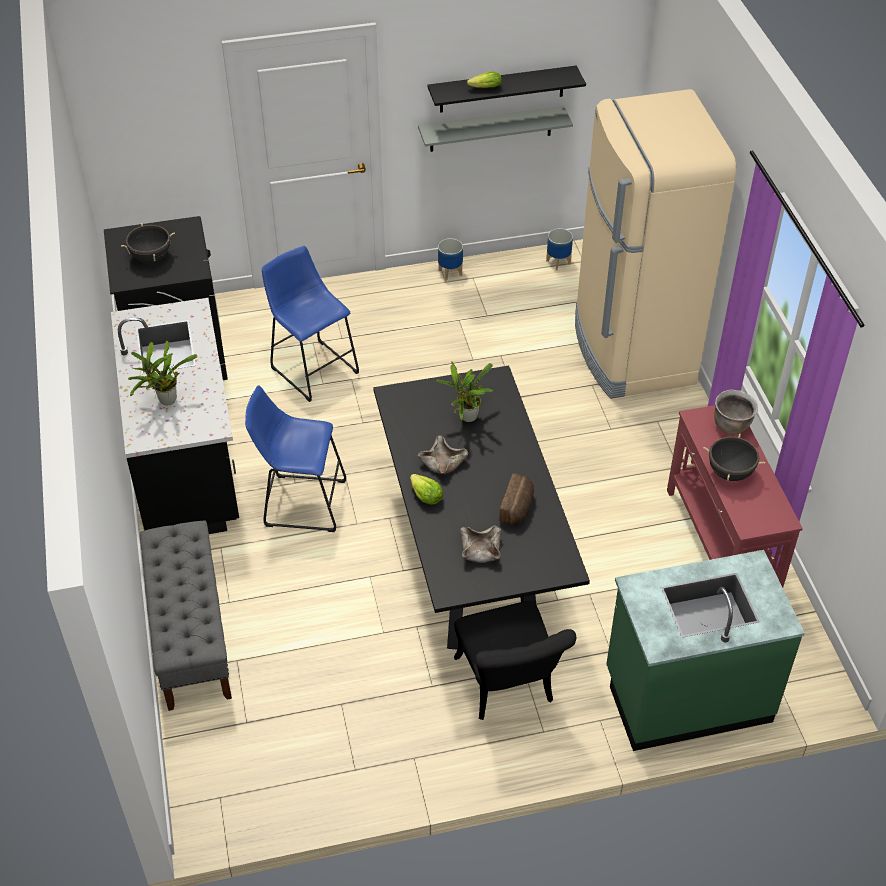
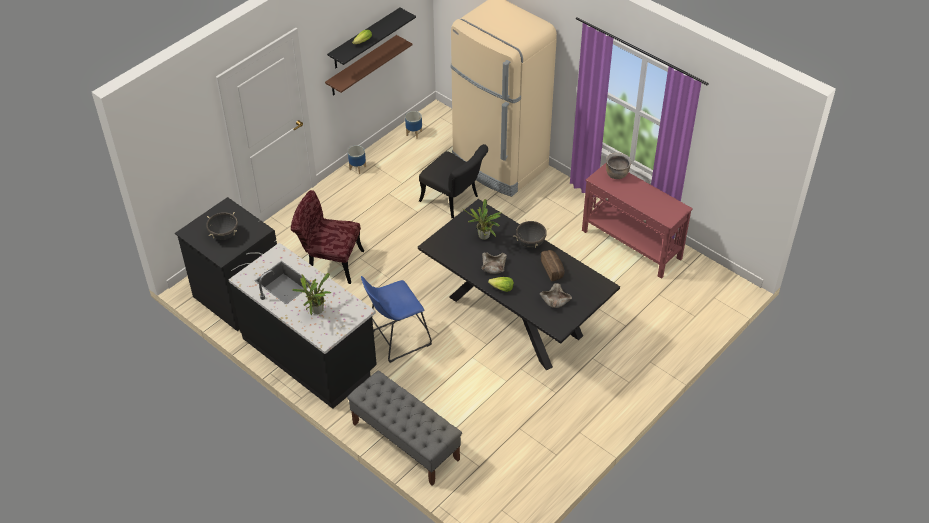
camera: 35 degrees left, 0 degrees up
(312, 367) = (329, 262): blue stool -> red chair
(491, 129) = (362, 66): grey shelf -> brown shelf
(508, 688) = (593, 372): black chair -> black chair (454, 201)
(687, 695) = (679, 326): green counter -> none
(730, 472) = (637, 198): black cooking pot -> black cooking pot (530, 243)

